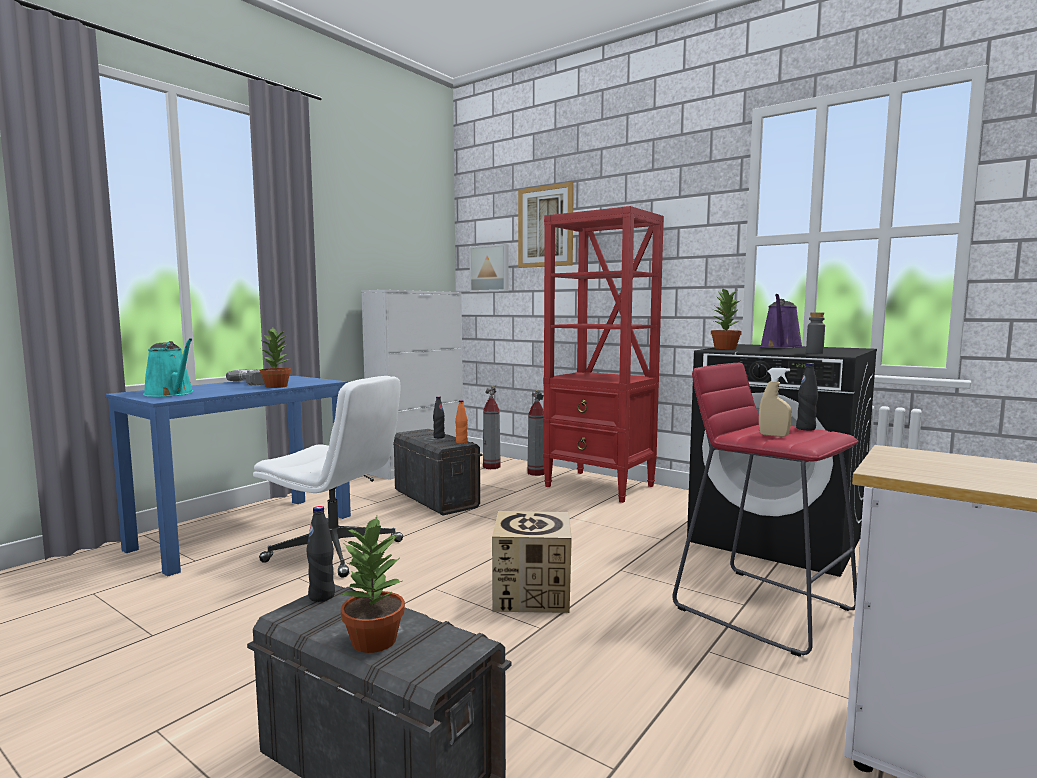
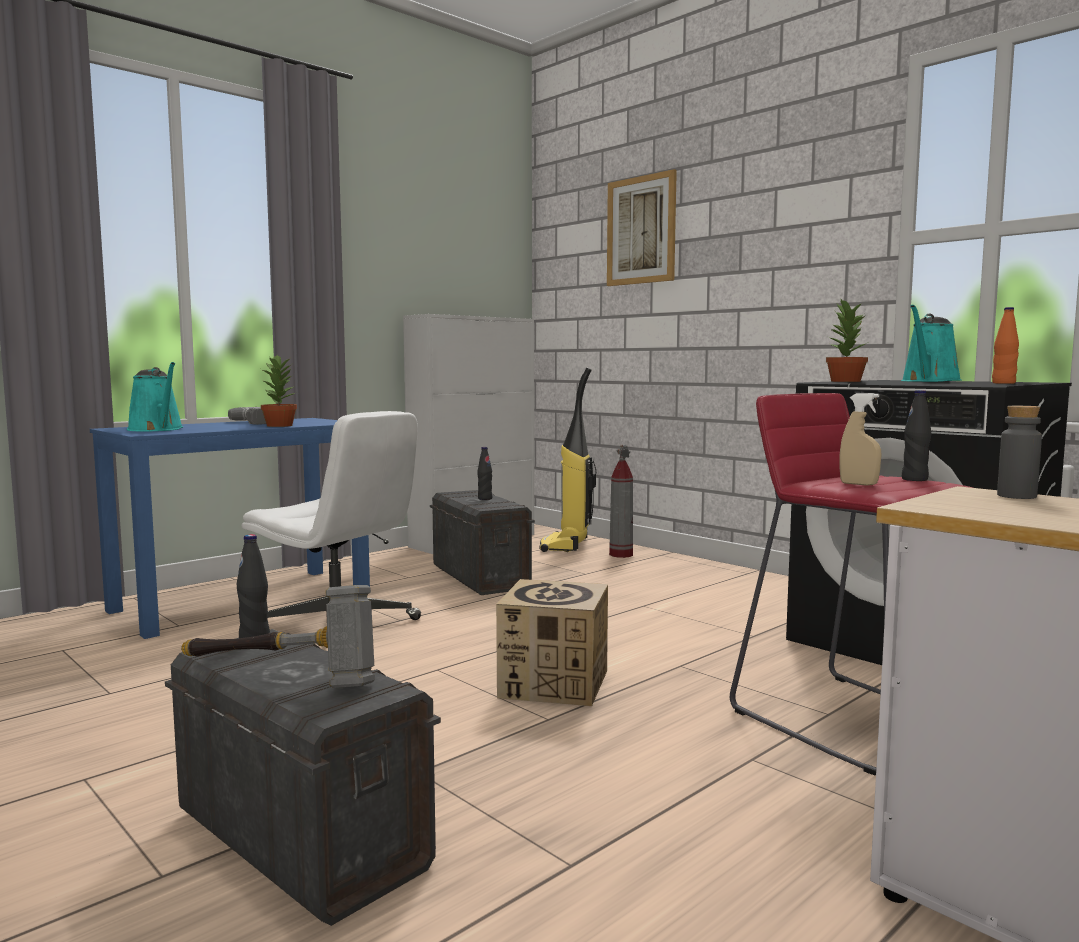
camera: 10 degrees right, 0 degrees up
(373, 641) = (285, 681): potted plant -> hammer
(461, 442) = (509, 505): orange bottle -> orange bottle (1003, 383)
(490, 268) = (573, 288): picture -> none
(491, 467) = (565, 545): fire extinguisher -> vacuum cleaner
(600, 486) = (699, 573): red bookcase -> none
(780, 347) = (929, 381): purple watering can -> turquoise watering can
(814, 353) = (957, 384): grey bottle -> grey bottle (1016, 496)

